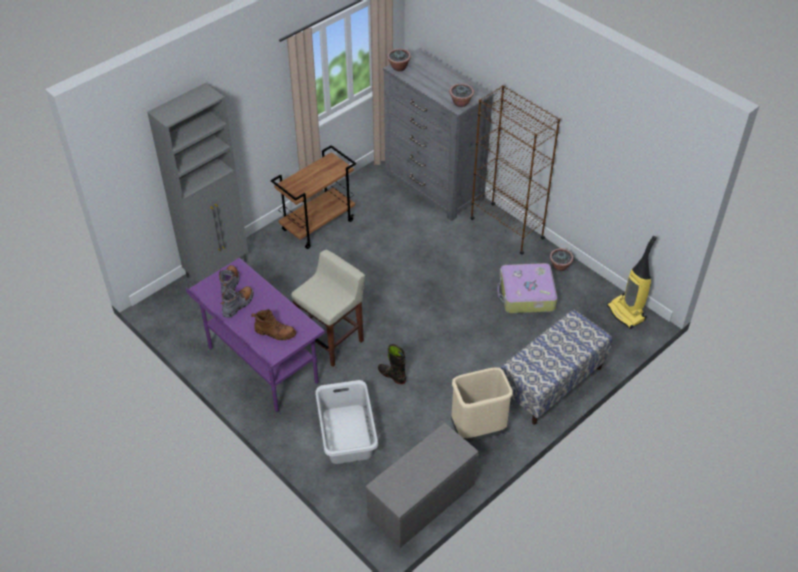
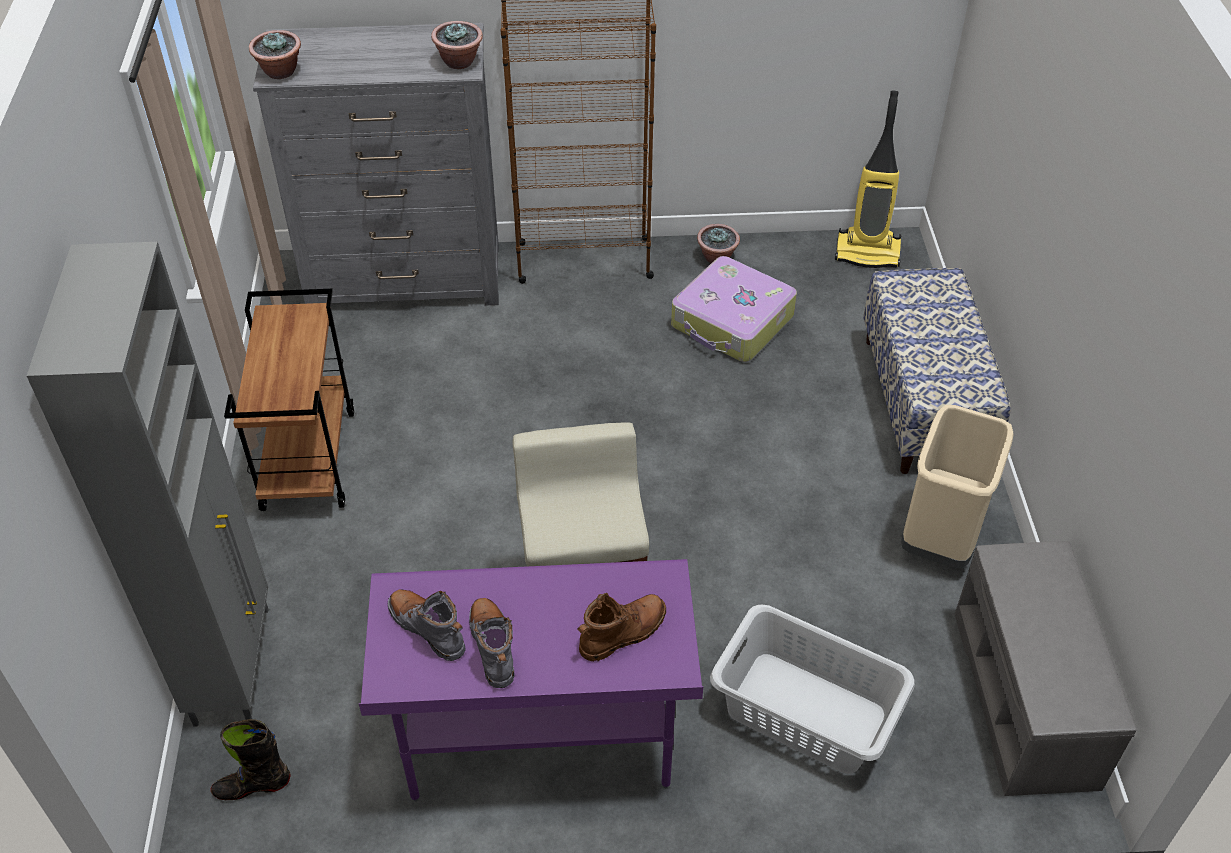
camera: 50 degrees left, 0 degrees up
(392, 375) = (736, 573): black boot -> black boot (252, 786)

